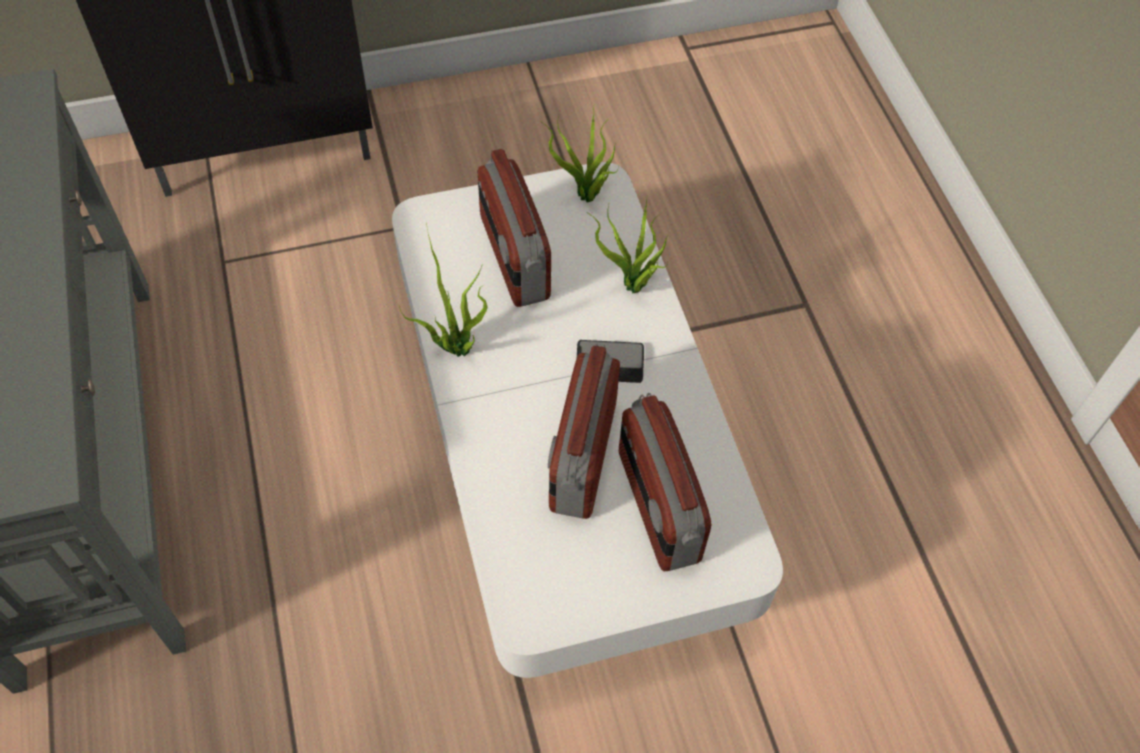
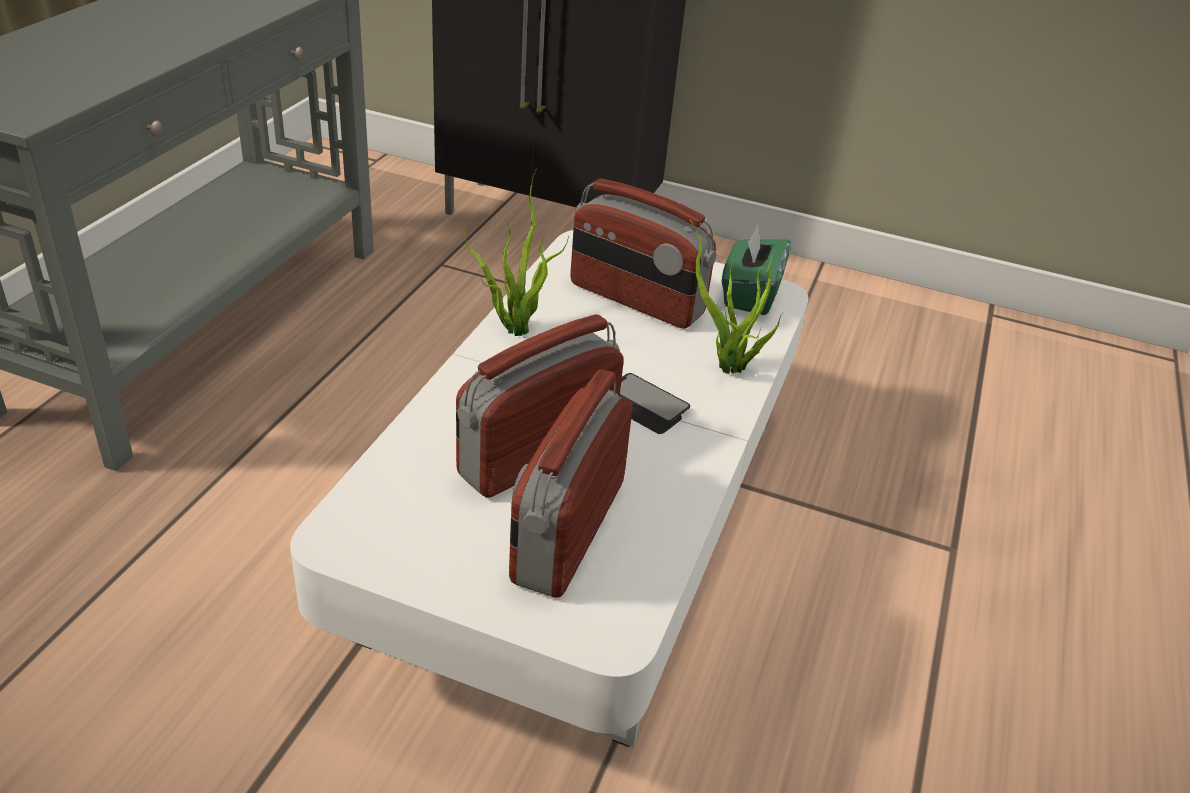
camera: 35 degrees right, 20 degrees down
(513, 258) = (635, 300): radio -> radio turned 75 degrees counterclockwise
(586, 197) = (750, 294): potted plant -> green tissue box

